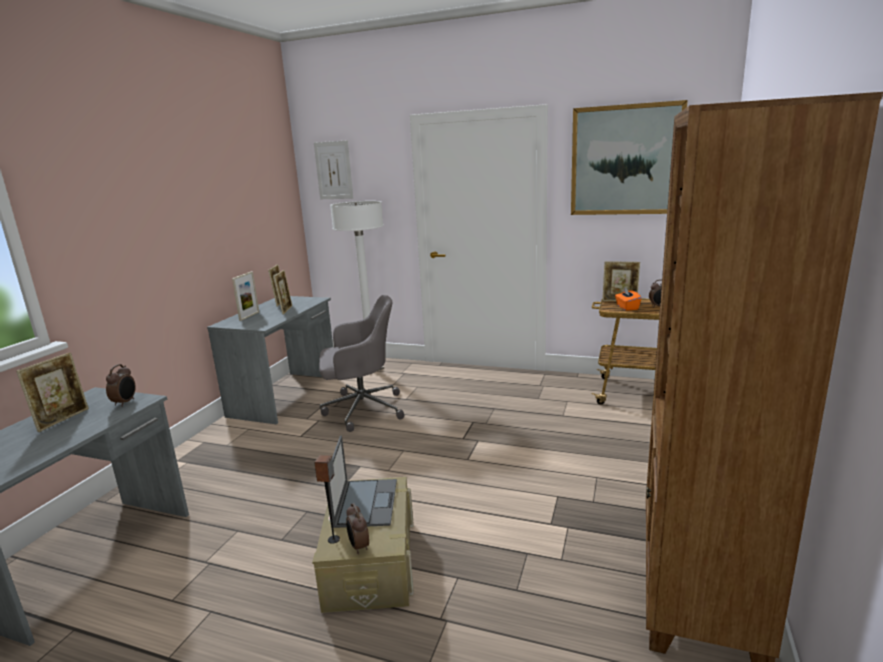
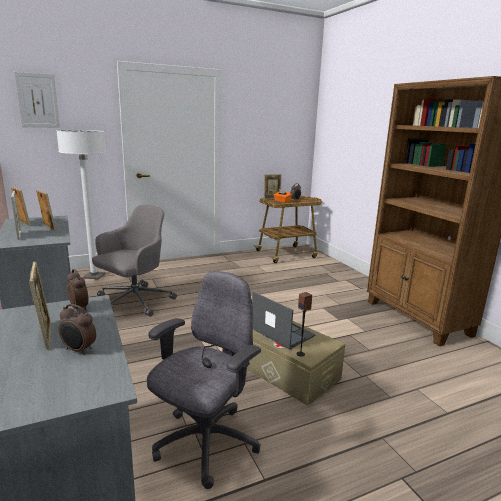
camera: 45 degrees left, 0 degrees up
(188, 589) = (205, 444): none -> grey office chair
(358, 547) = (319, 351): alarm clock -> alarm clock (78, 350)
(625, 160) = (266, 112): picture -> none

